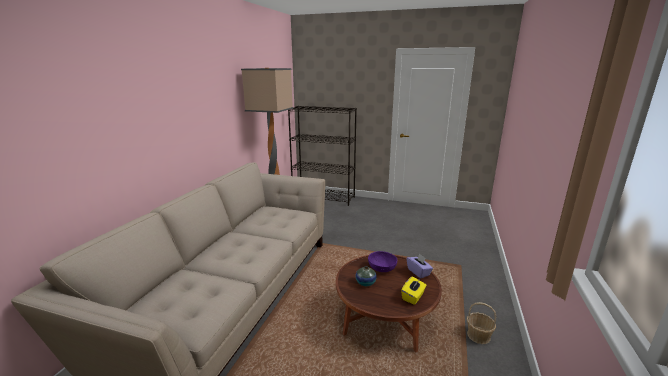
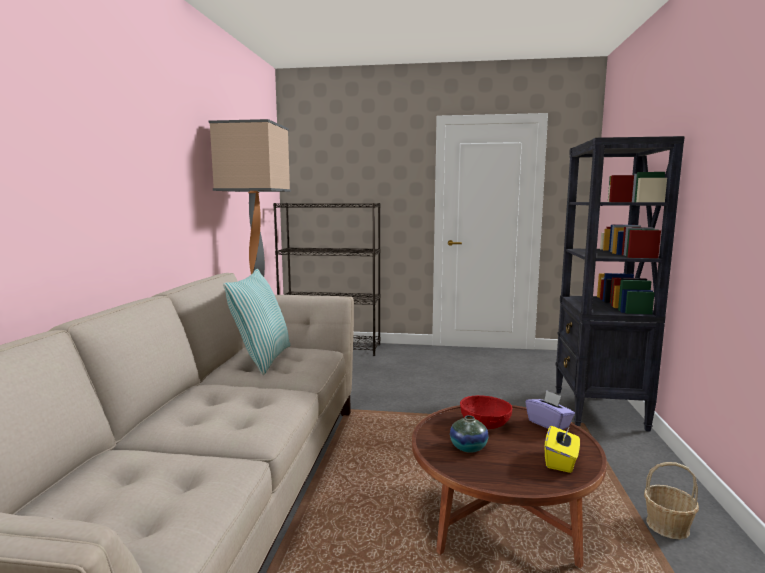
camera: 10 degrees left, 10 degrees down
(268, 217) = (262, 359): none -> pillow
(382, 268) = (485, 424): purple bowl -> red bowl
(475, 256) = (598, 410): none -> black bookcase

